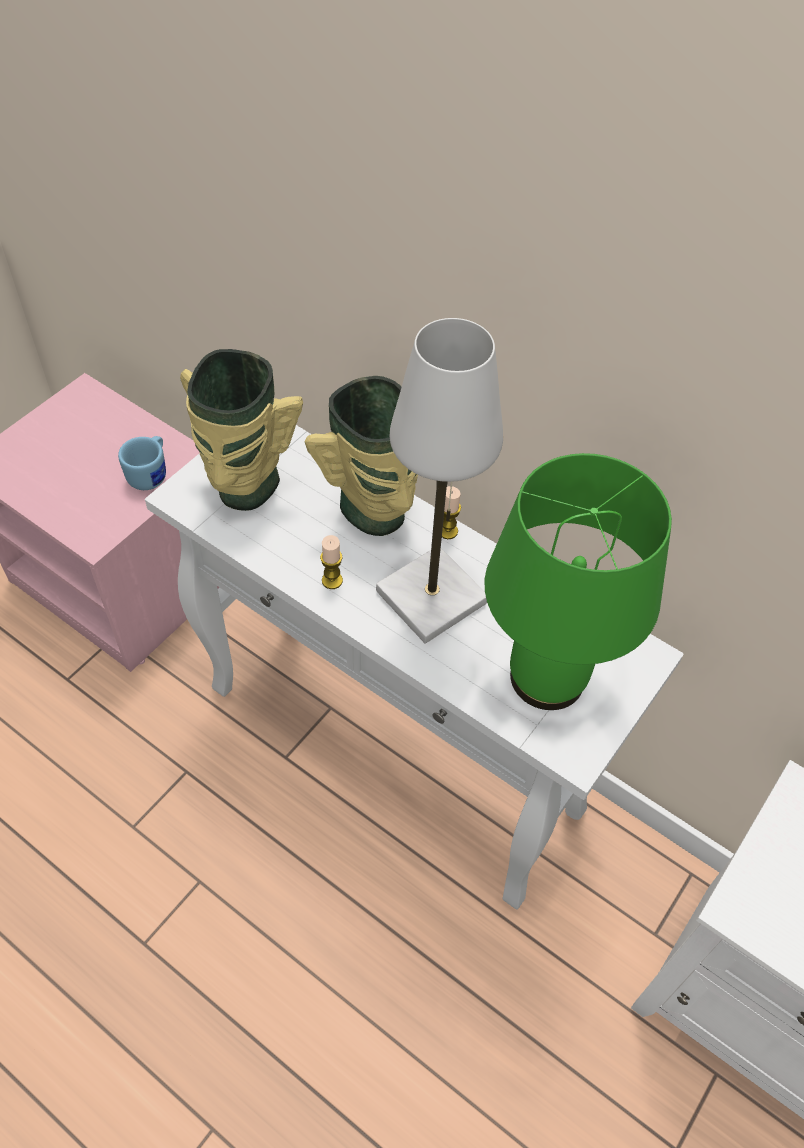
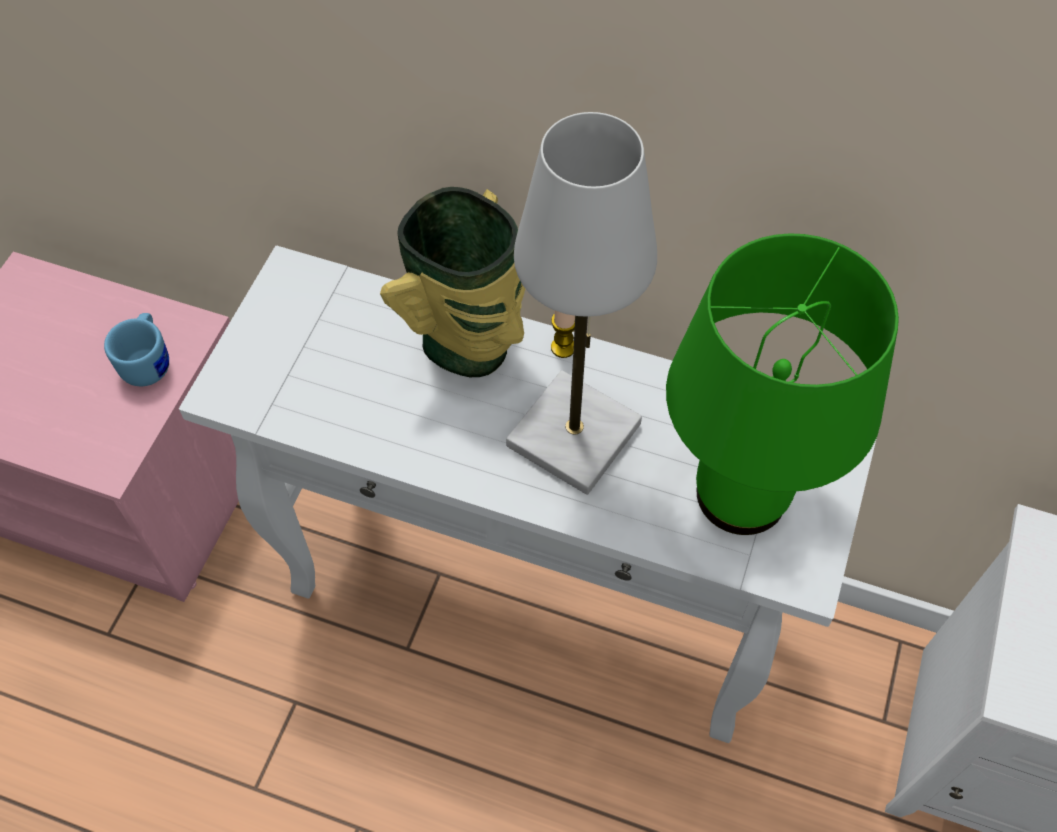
camera: 15 degrees left, 5 degrees up
(245, 488) = (299, 360): vase -> none
(332, 580) = (449, 448): candle -> none

